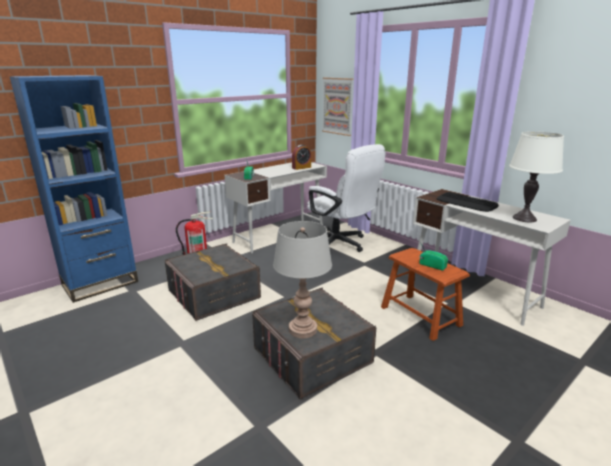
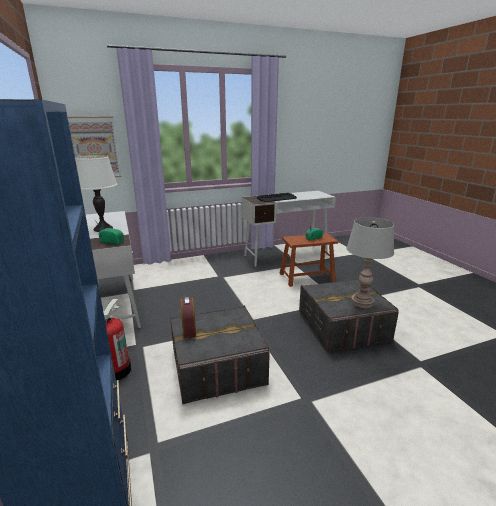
camera: 70 degrees left, 0 degrees up
(301, 167) = (114, 219): alarm clock -> alarm clock (189, 329)
(340, 244) = (174, 277): white office chair -> none
(524, 218) = (312, 195): white table lamp -> white table lamp (103, 229)

